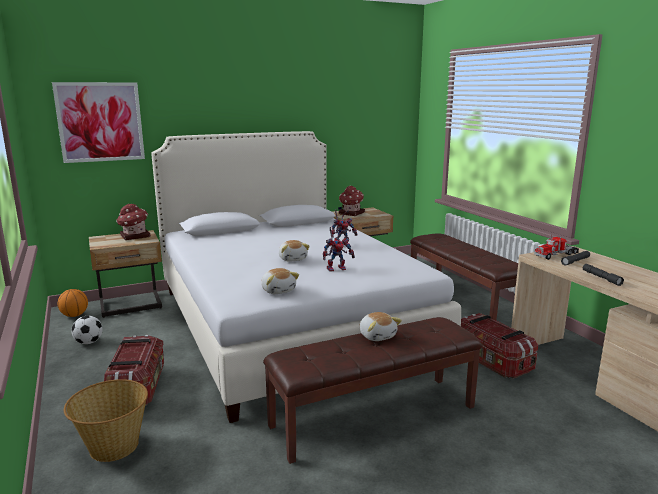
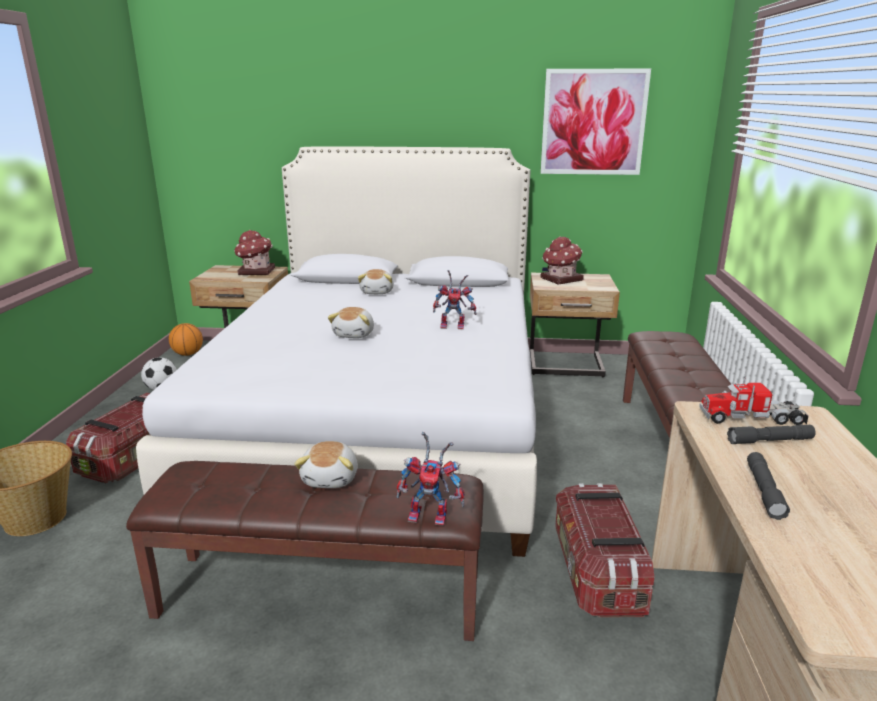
camera: 30 degrees right, 5 degrees up
(100, 122) = (229, 125): picture -> picture (593, 122)
(278, 290) = (259, 376): plush toy -> plush toy (377, 292)
(337, 268) = (385, 360): toy robot -> toy robot (432, 515)

